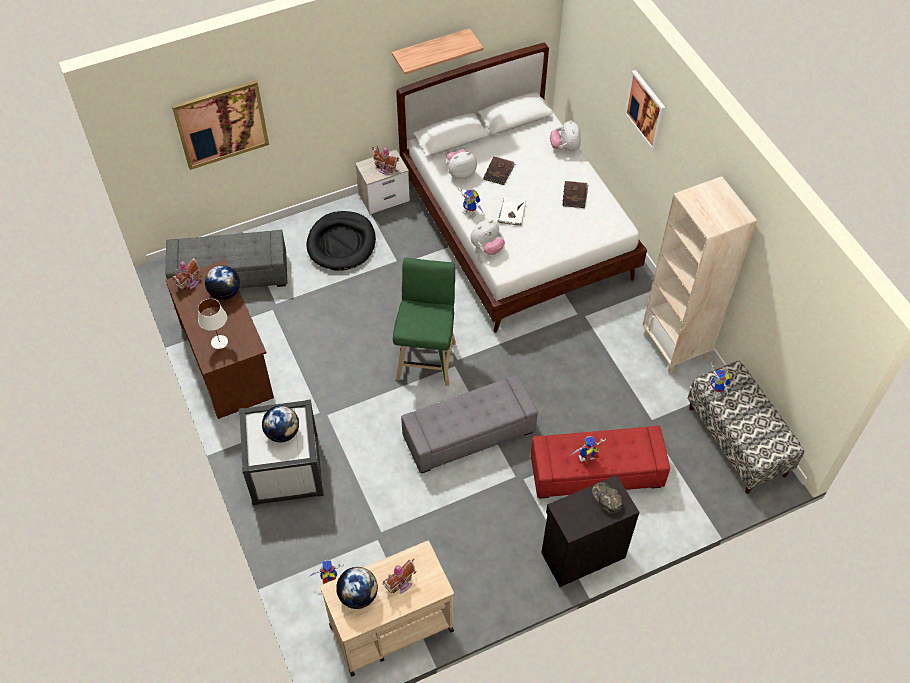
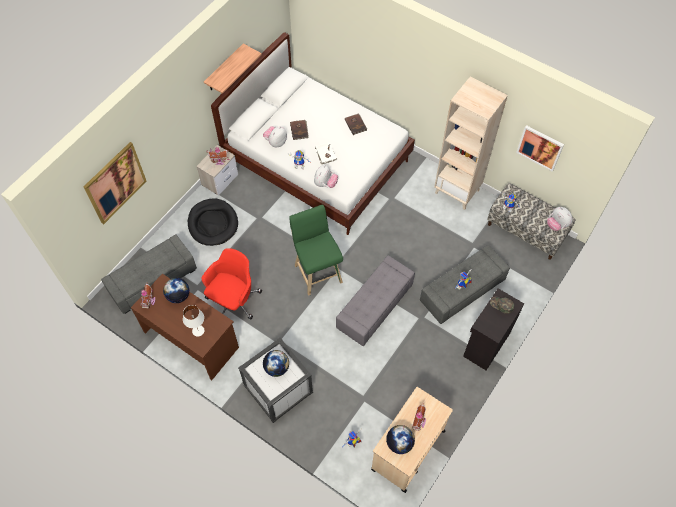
camera: 30 degrees left, 5 degrees up
(304, 342) = (233, 300): none -> red office chair
(565, 147) = (329, 96): plush toy -> plush toy (557, 225)
(596, 473) = (462, 291): red ottoman -> grey ottoman
(646, 109) = (388, 52): picture -> picture (540, 147)

